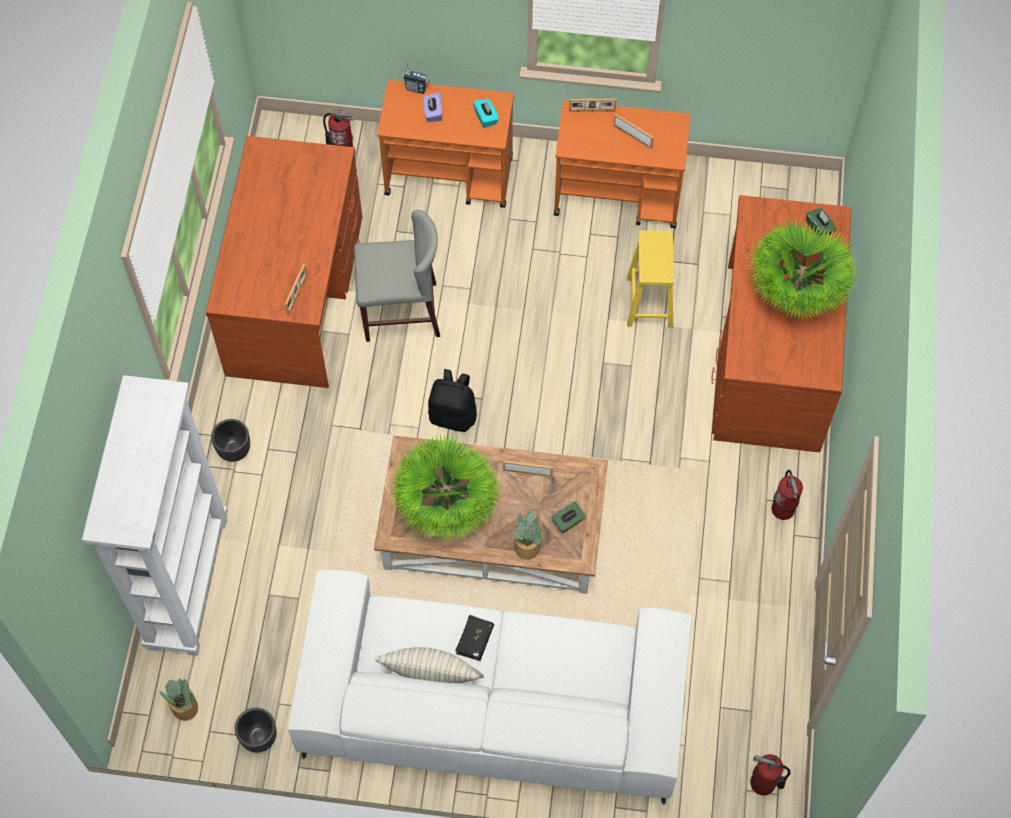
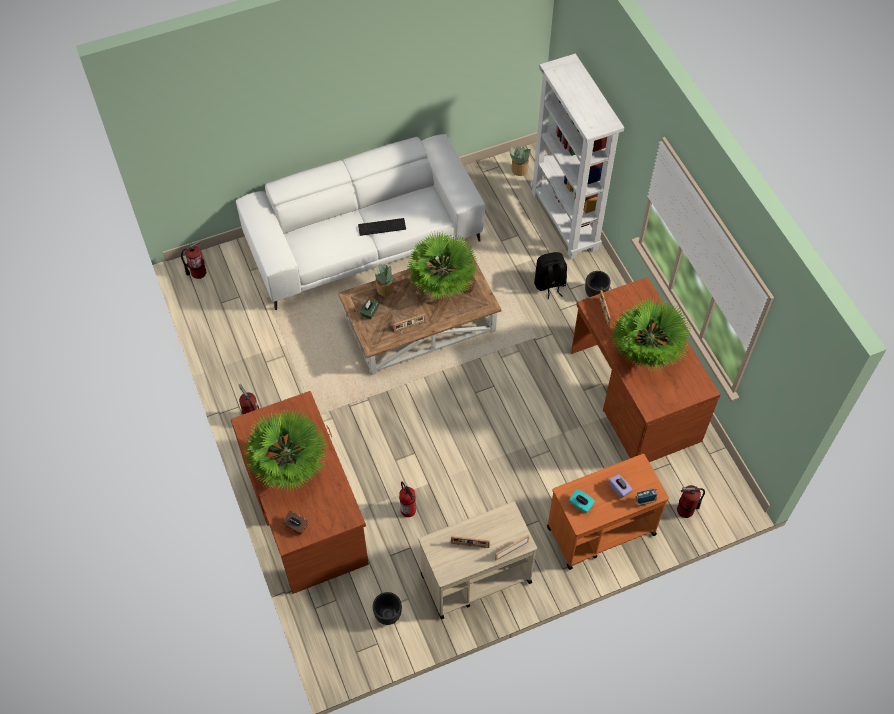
camera: 150 degrees right, 5 degrees down
(258, 738) = (472, 174): black planter -> black planter (388, 614)
(290, 219) = (645, 354): none -> potted plant
(401, 312) = (562, 420): grey chair -> none
(430, 675) = (395, 201): pillow -> none
(453, 415) = (485, 374): black backpack -> black backpack (549, 284)
(475, 640) = (382, 226): black book -> keyboard
(618, 196) = (475, 578): orange cart -> beige cart
(649, 301) = (408, 510): yellow stool -> fire extinguisher
(819, 228) = (296, 526): green tissue box -> brown tissue box

